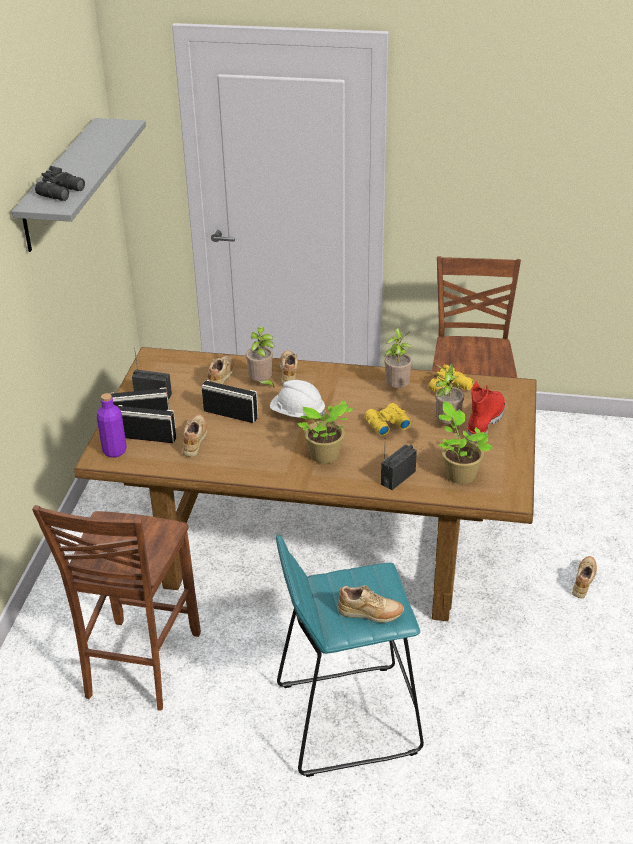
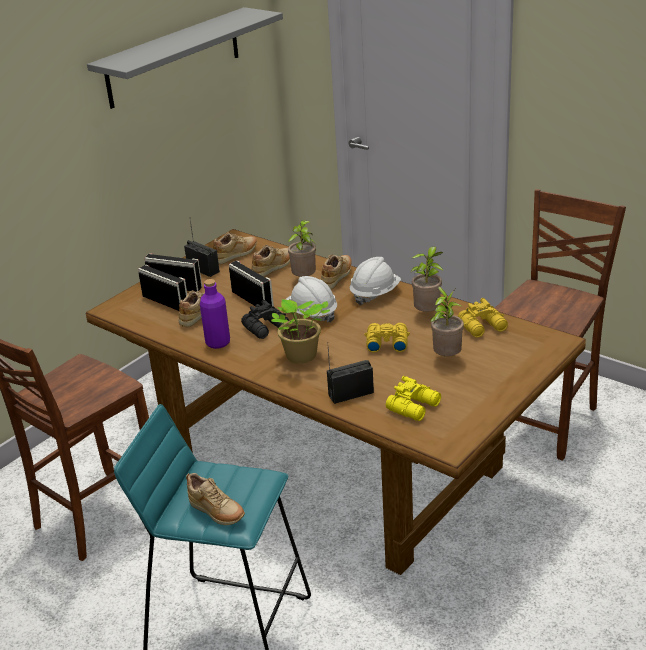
camera: 30 degrees right, 5 degrees down
(62, 192) = (142, 56): black binoculars -> black binoculars (267, 328)
(114, 451) = (129, 306): purple bottle -> purple bottle (218, 343)
(336, 381) = (375, 294): none -> white hard hat
(459, 474) = (415, 407): potted plant -> yellow binoculars
(484, 422) = (488, 366): red boot -> none
(584, 581) = (581, 586): beige shoe -> beige shoe (236, 256)

